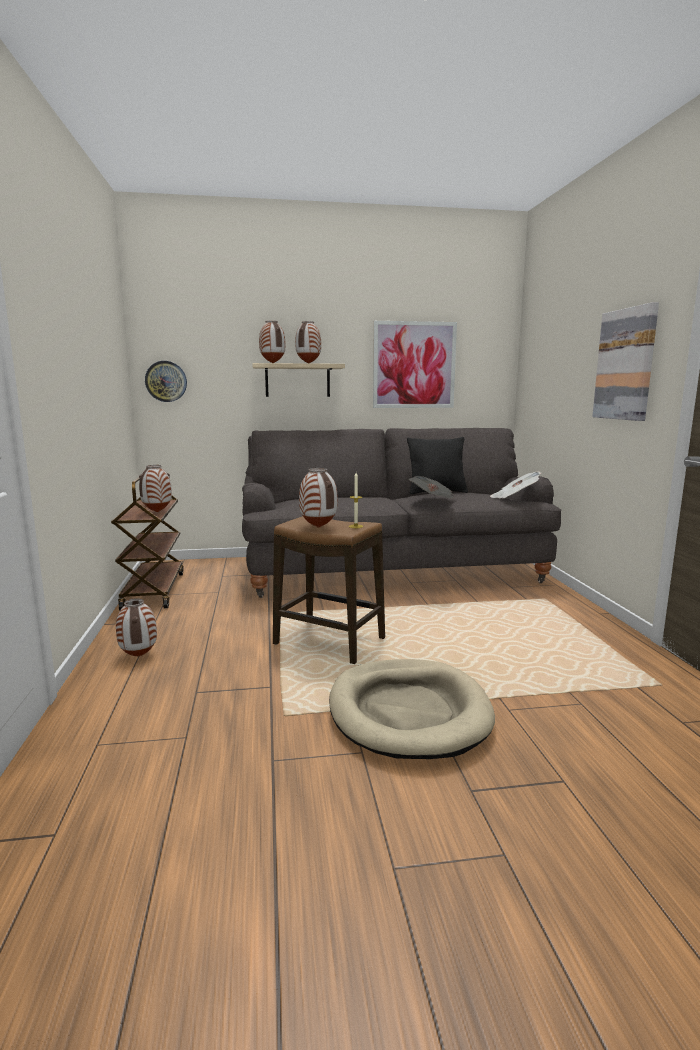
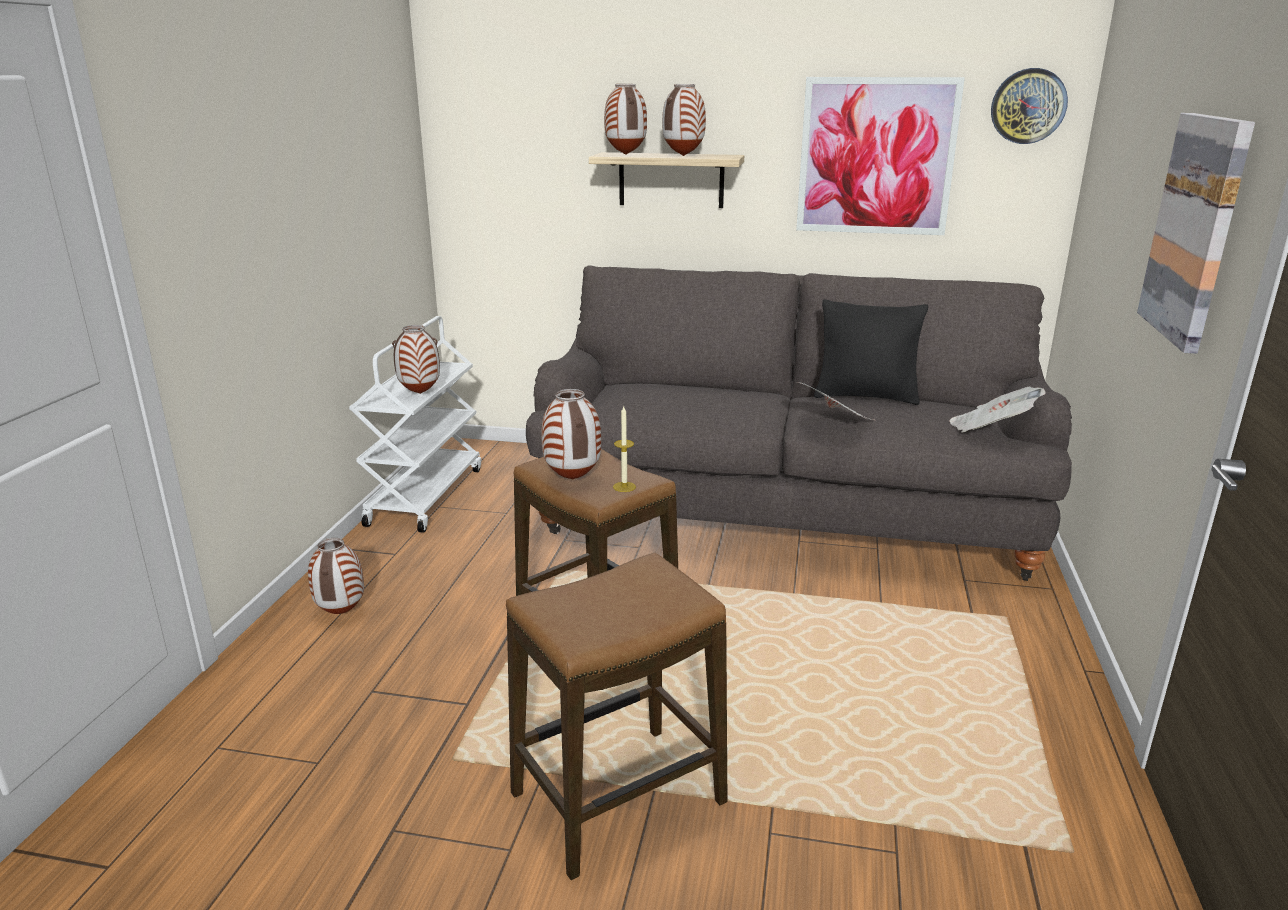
camera: 20 degrees right, 10 degrees up
(153, 590) = (425, 495): brown cart -> white cart
(166, 381) = (473, 177): wall clock -> wall clock (1028, 106)
(408, 712) = (618, 798): beige dog bed -> stool

